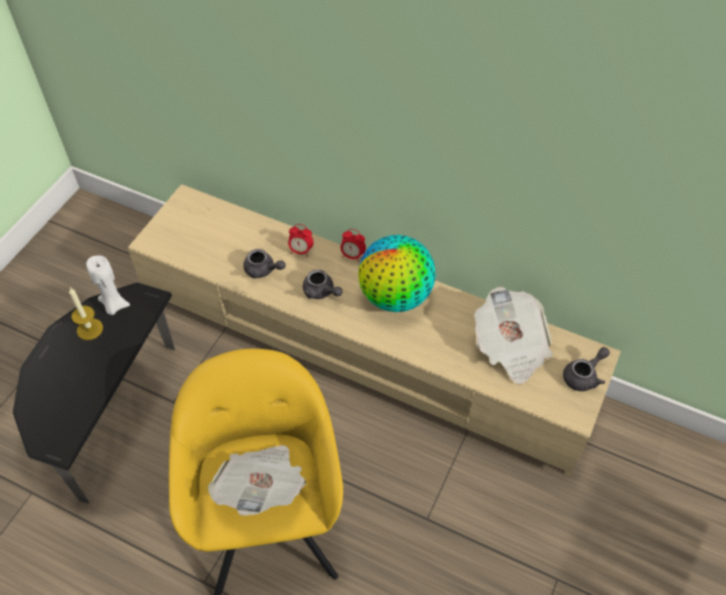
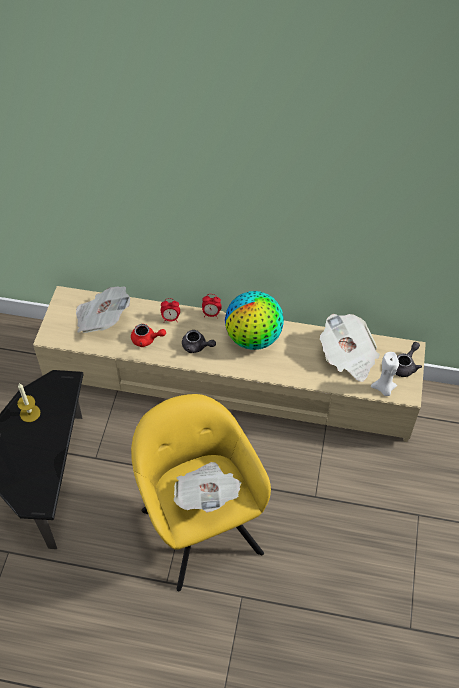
camera: 15 degrees left, 0 degrees up
(114, 305) = (42, 391): white candle -> white candle (383, 388)
(219, 234) = (102, 319): none -> newspaper
(263, 270) = (146, 340): grey teapot -> red teapot

